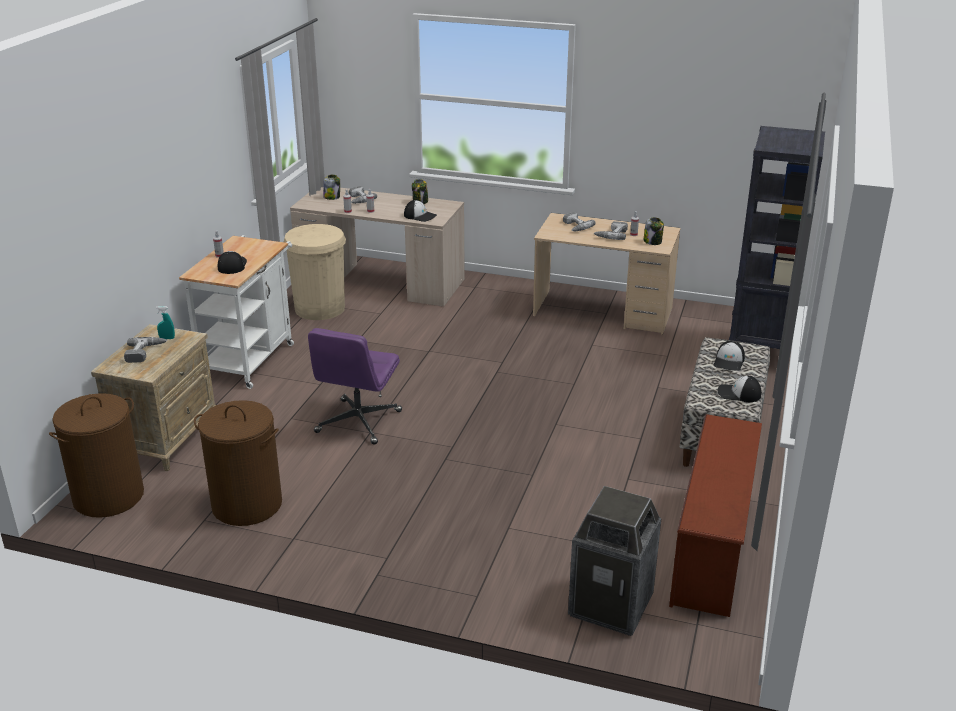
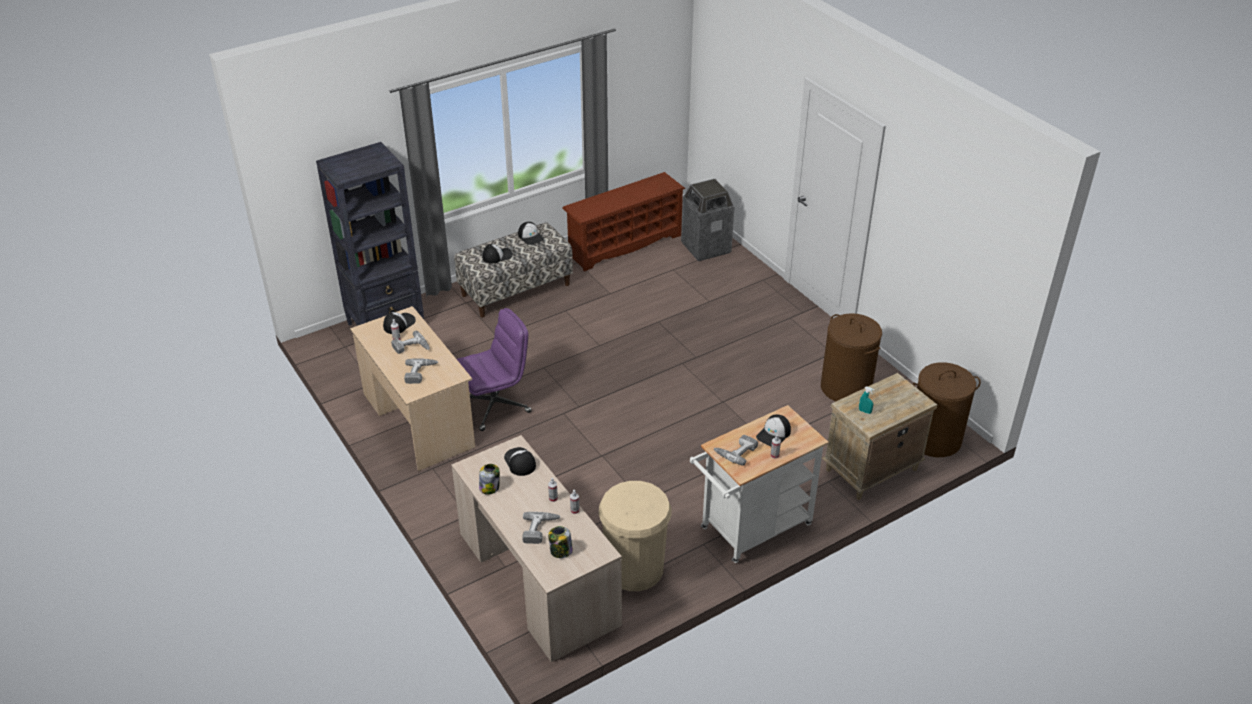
camera: 140 degrees left, 10 degrees up
(145, 353) = (889, 403): power drill -> power drill (735, 451)
(358, 422) = (723, 414): purple office chair -> purple office chair (495, 405)
(653, 242) = (399, 324): jar -> cap

